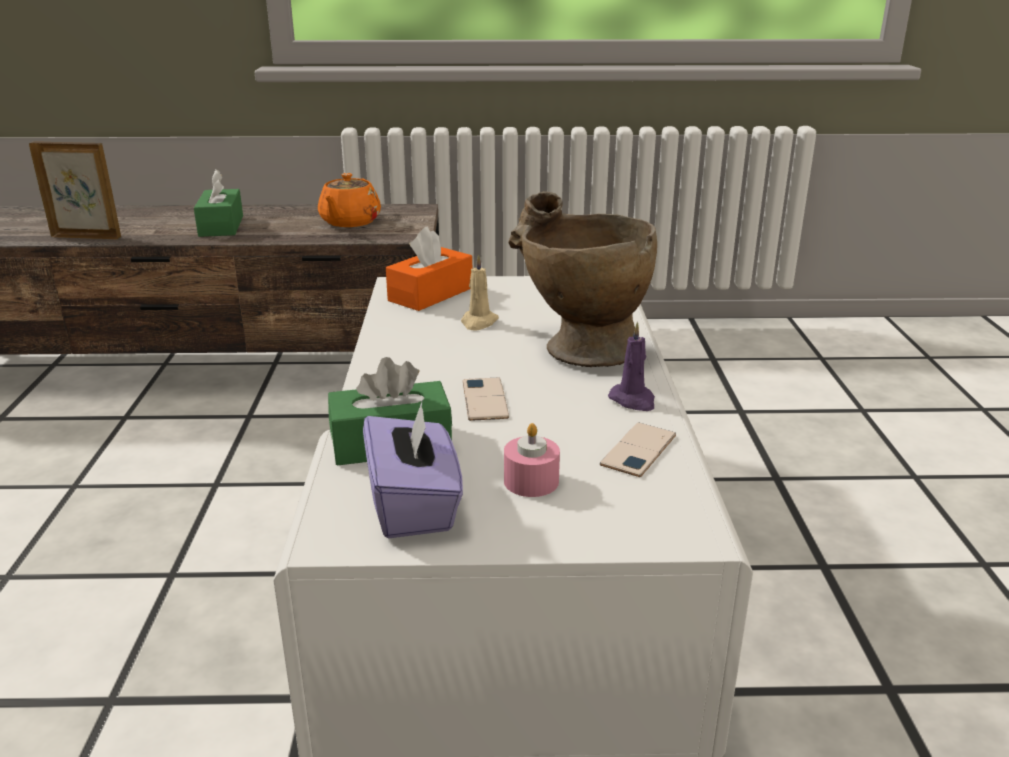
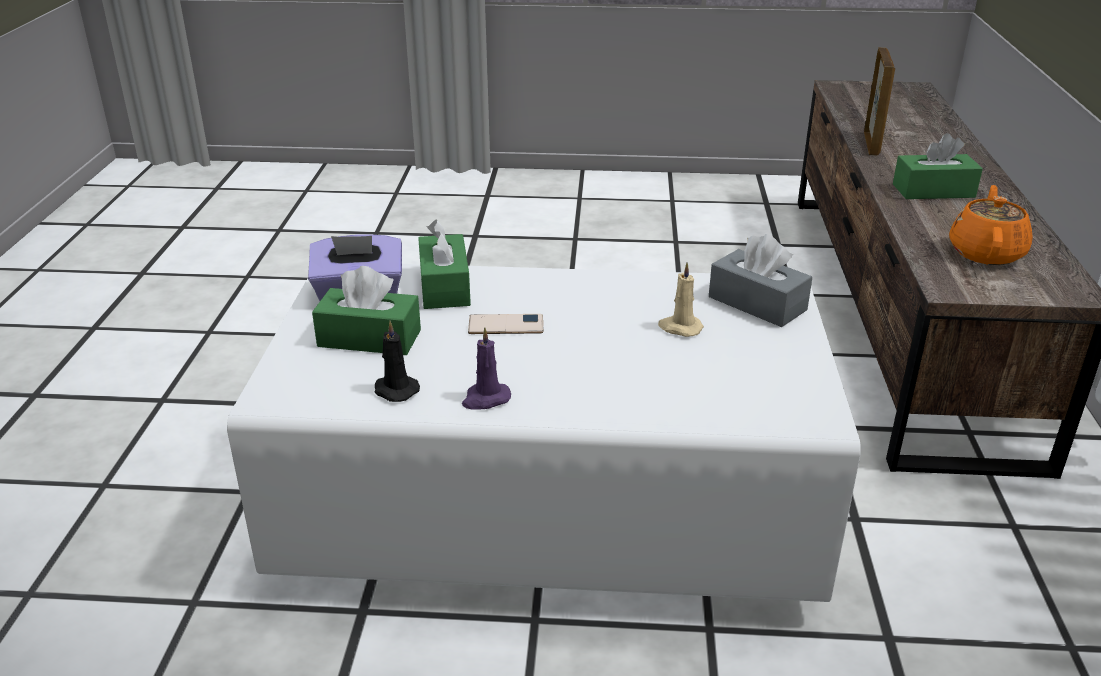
camera: 95 degrees right, 5 degrees up
(349, 222) = (986, 252): orange teapot -> orange teapot turned 90 degrees clockwise
(430, 294) = (757, 303): orange tissue box -> grey tissue box
(531, 481) = (369, 338): pink candle -> green tissue box
(577, 349) = (608, 379): beige vase -> none
(638, 450) = (395, 390): phone -> black candle

